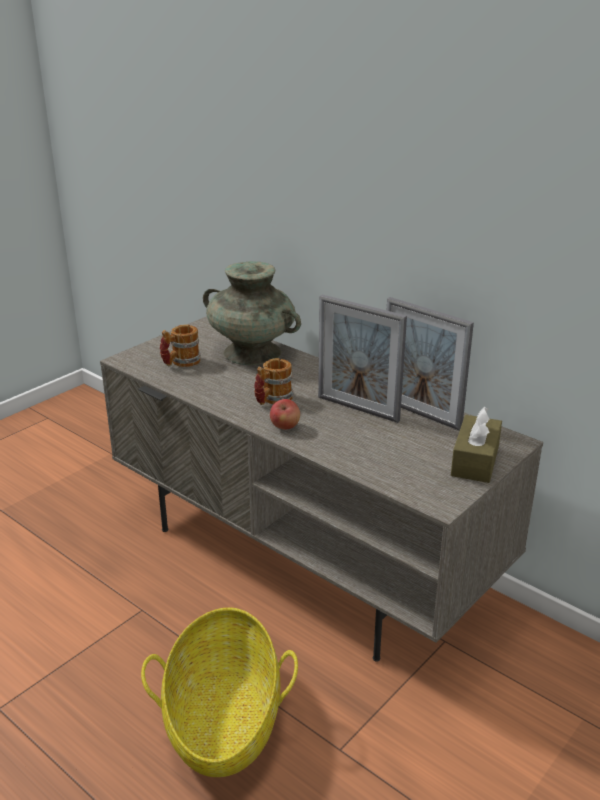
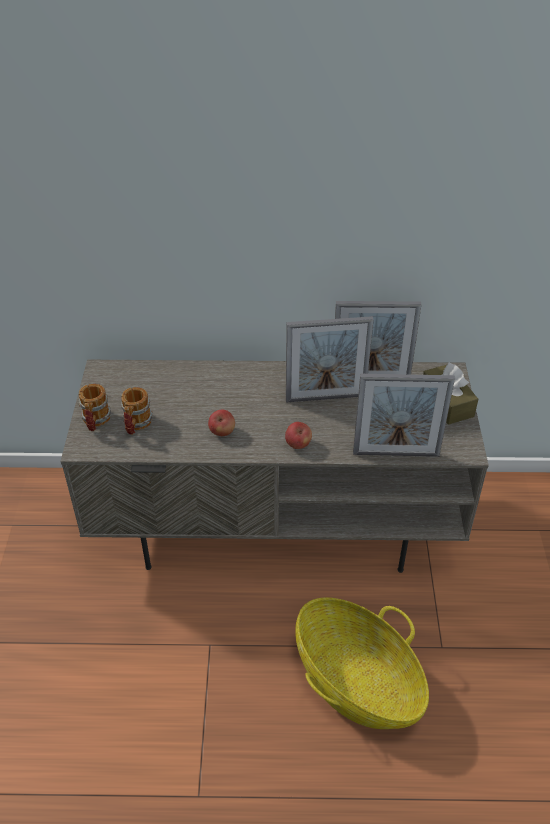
camera: 40 degrees left, 15 degrees up
(236, 393) = (222, 432): none -> apple
(251, 352) = (180, 383): turquoise vase -> none
(272, 400) = (257, 423): mug -> mug (95, 421)
(364, 472) = (396, 454): none -> picture frame

